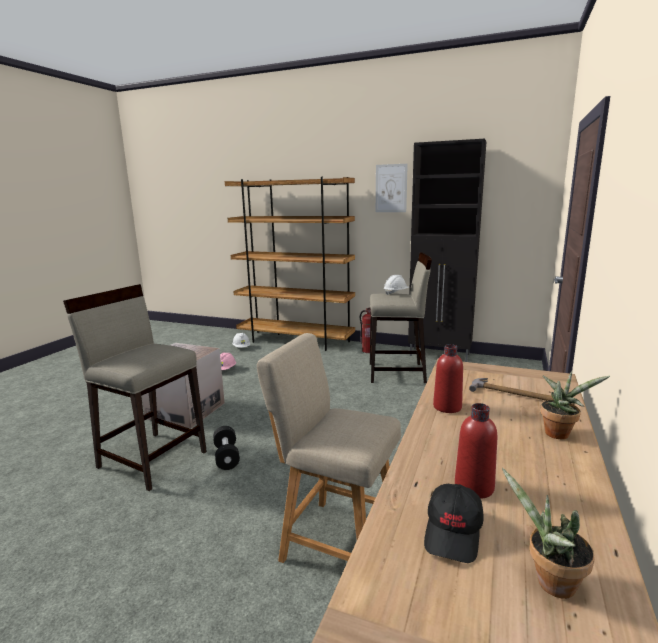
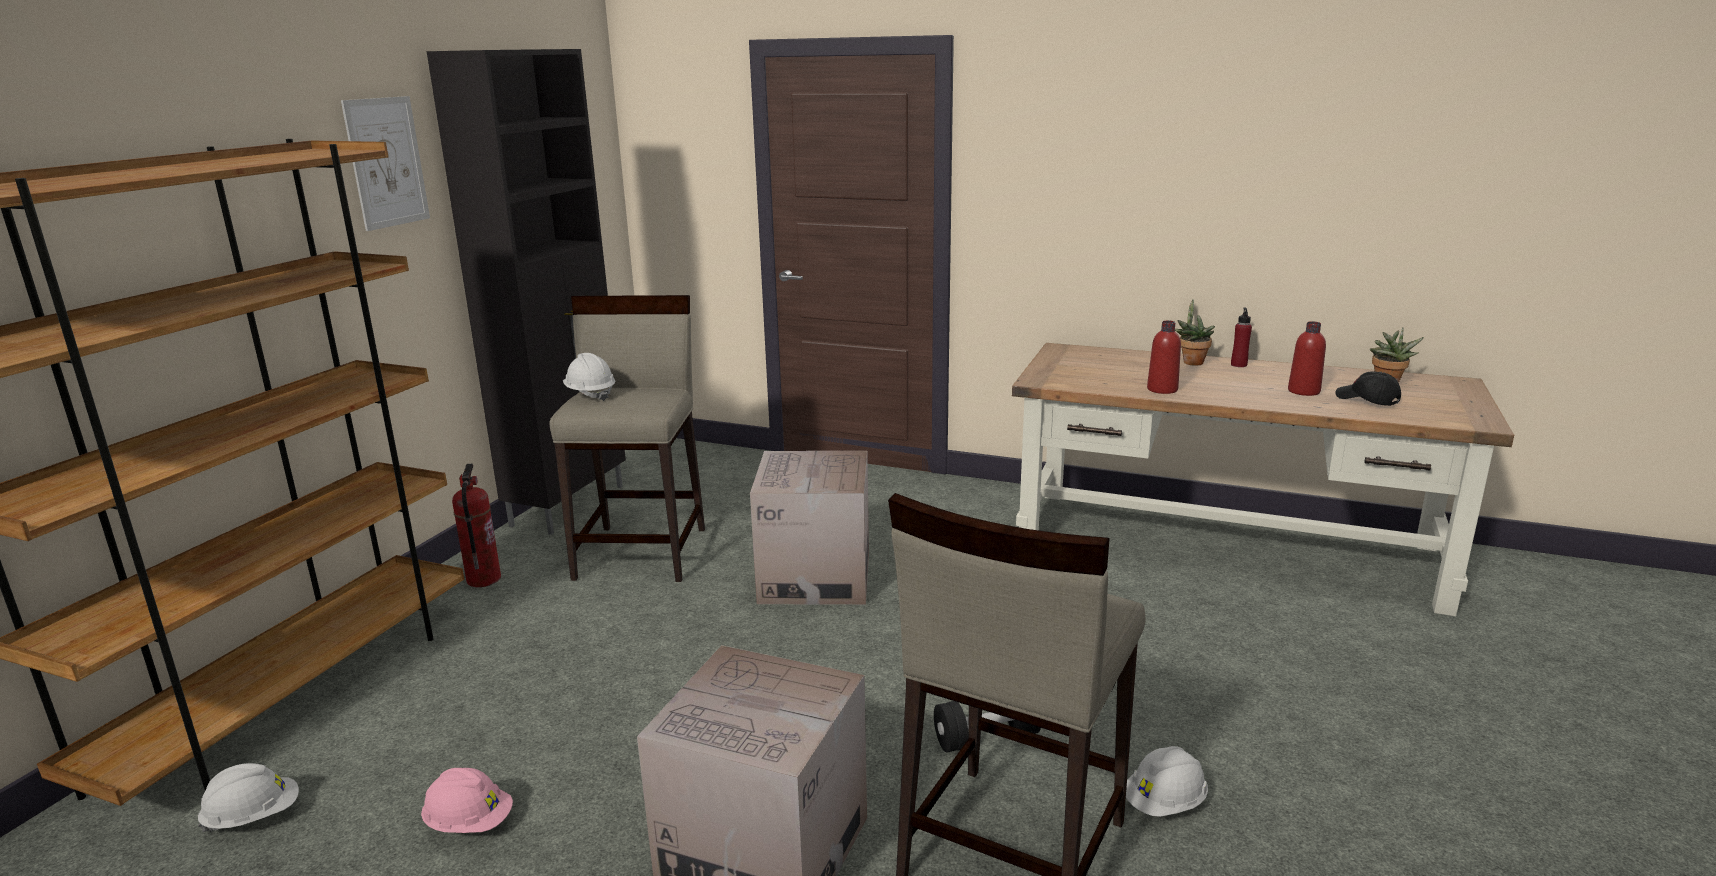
camera: 90 degrees left, 5 degrees up
(152, 506) = (1164, 803): none -> white hard hat
(335, 541) = (1162, 618): beige chair -> none
(379, 412) = (815, 577): none -> cardboard box
(454, 532) = (1367, 400): black cap -> black cap turned 150 degrees counterclockwise
(512, 393) = (1113, 366): hammer -> none
(570, 461) = (1238, 365): none -> red bottle

